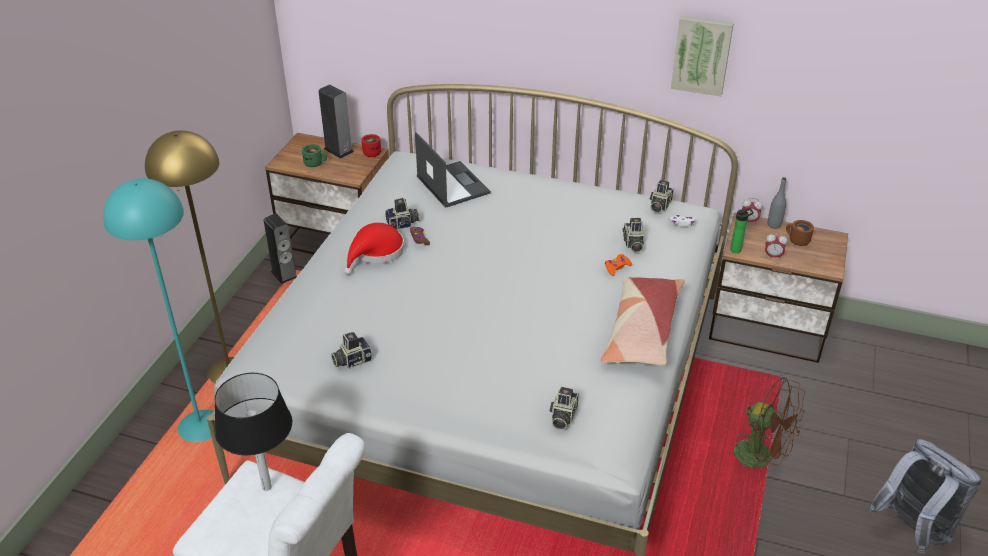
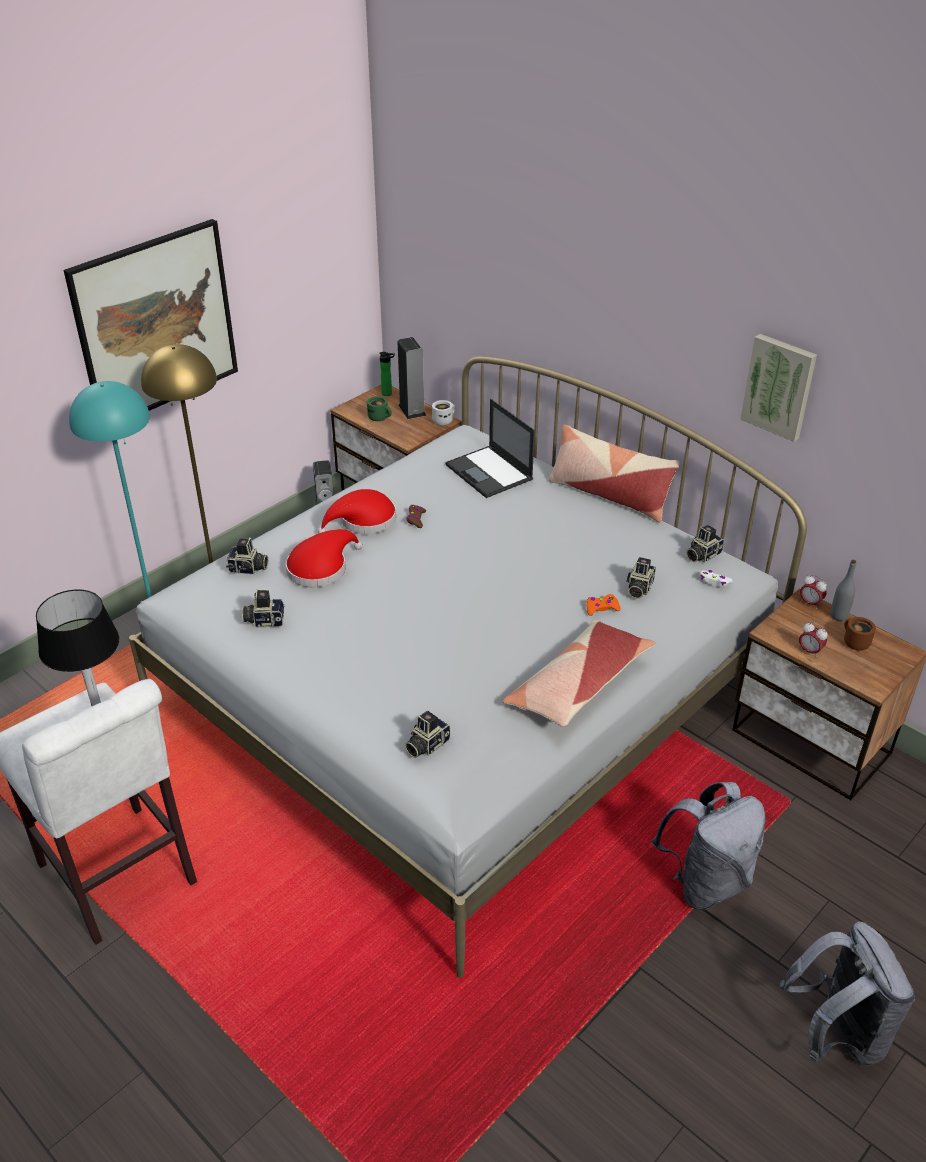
camera: 25 degrees right, 0 degrees up
(133, 117) = (155, 323): none -> picture
(368, 301) = (321, 568): none -> red hat
(372, 152) = (443, 420): red mug -> white mug
(403, 224) = (410, 500): camera -> camera (248, 569)
(452, 184) = (490, 472): laptop -> laptop turned 150 degrees clockwise
(557, 178) = (609, 494): none -> pillow
(737, 249) = (771, 631): bottle -> bottle (388, 393)
(761, 457) = (705, 882): brown fan -> grey backpack

